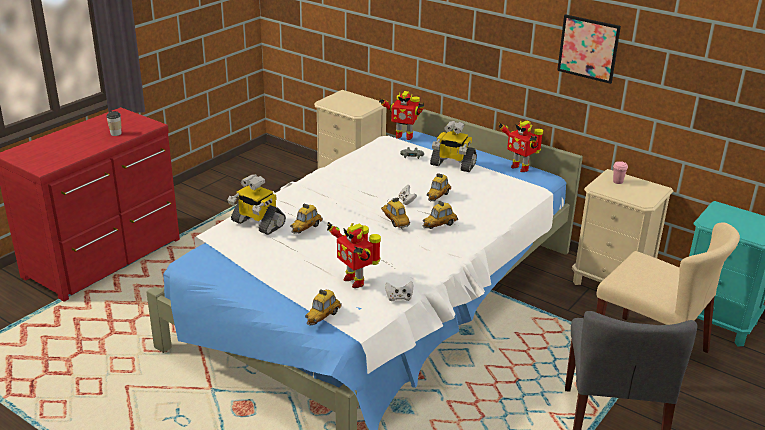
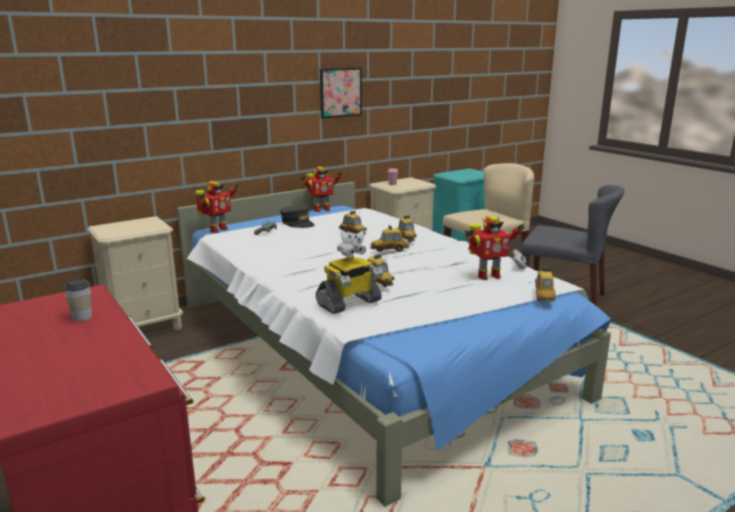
camera: 70 degrees left, 10 degrees down
(323, 317) = (543, 296): toy car -> toy car turned 135 degrees counterclockwise
(452, 165) = (297, 223): toy robot -> grey cap

